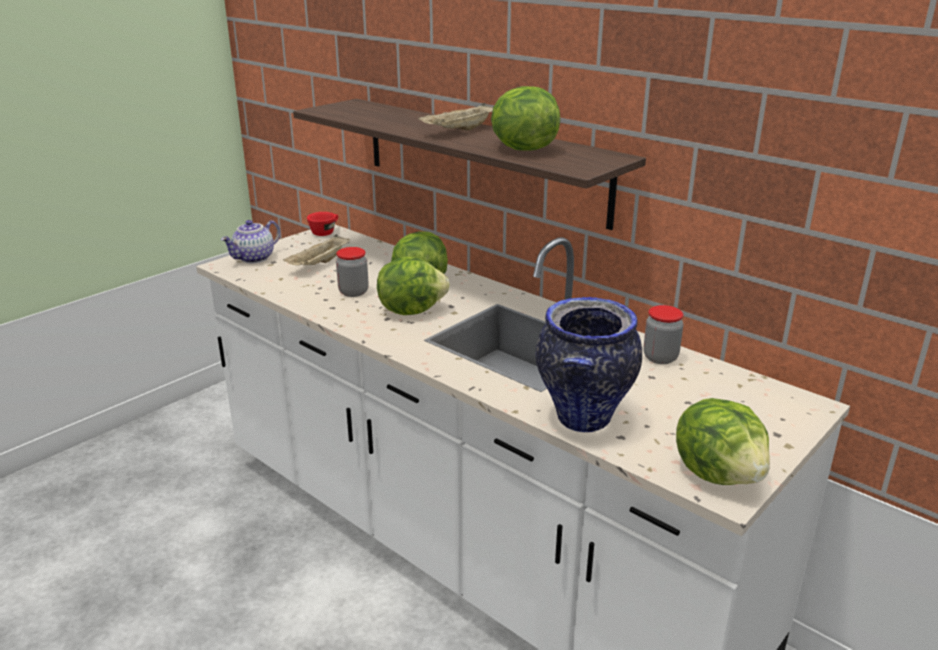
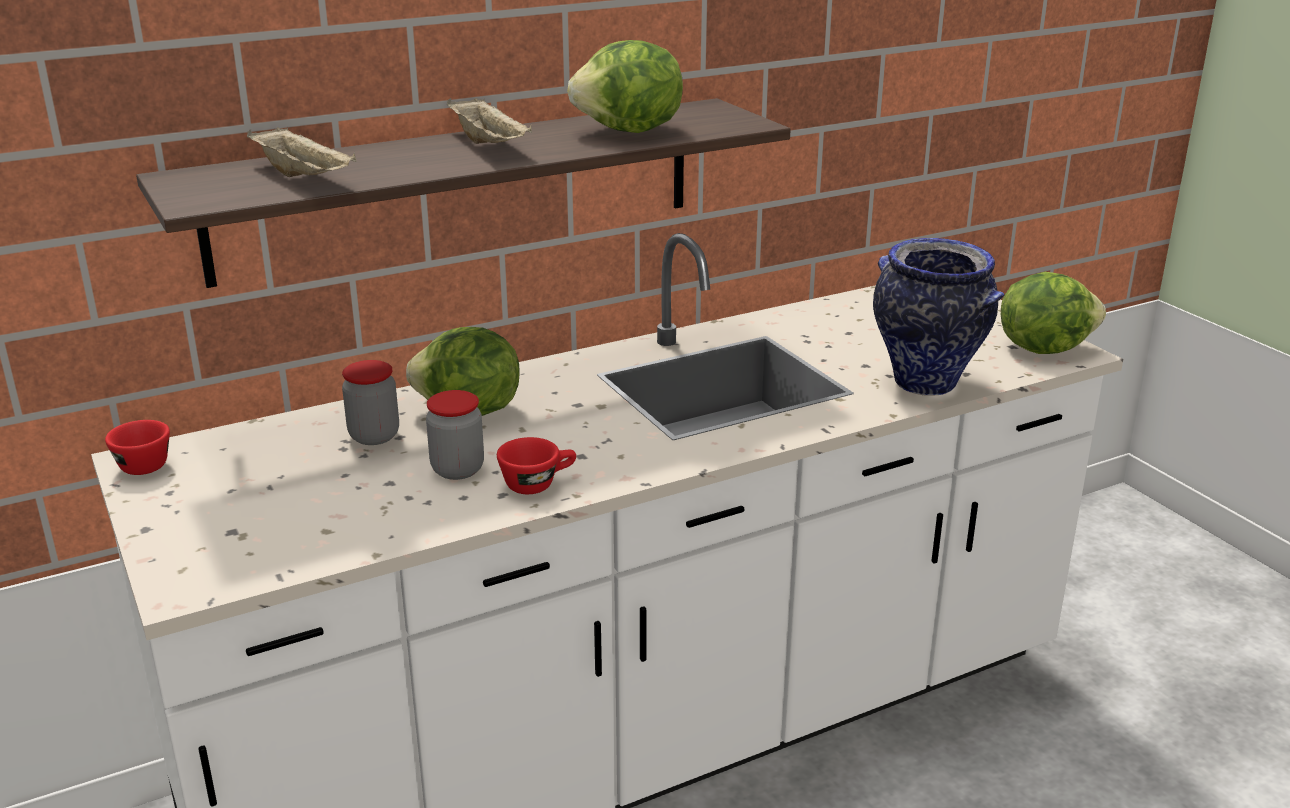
camera: 70 degrees left, 0 degrees up
(254, 258) = (190, 551): teapot -> none
(319, 264) = (298, 486): beige tray -> beige tray (305, 177)
(348, 313) = (538, 483): none -> red cup
(411, 310) = (567, 434): lettuce -> none
(660, 357) = (808, 319): jar -> jar (374, 436)

